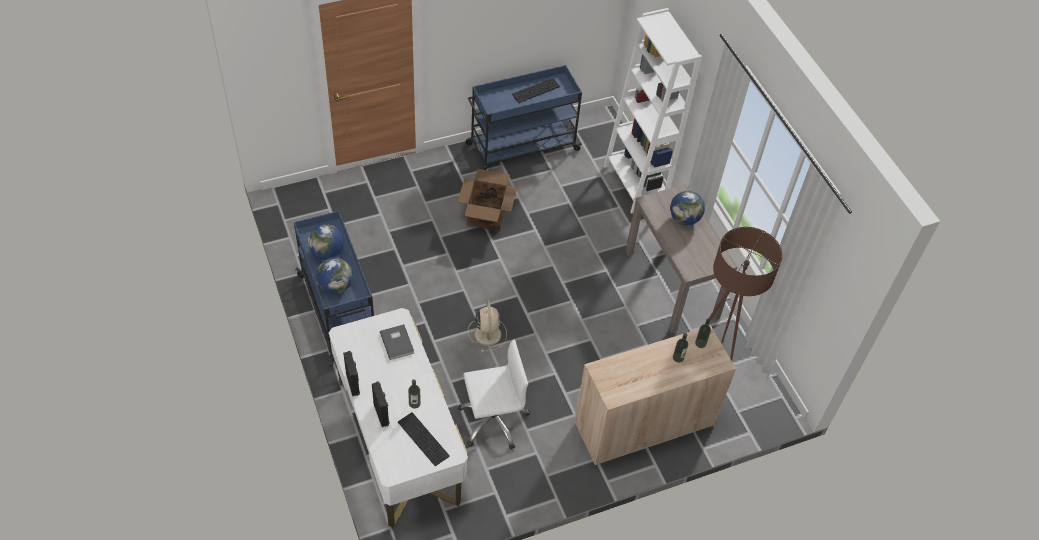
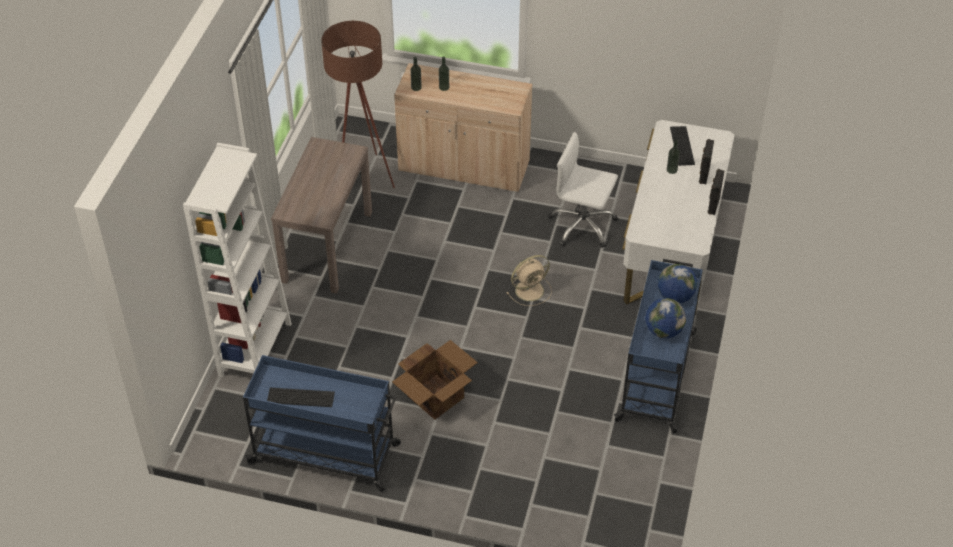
camera: 140 degrees left, 5 degrees down
(397, 342) = (653, 217): grey book -> none
(487, 333) = (530, 290): beige fan -> beige fan turned 150 degrees counterclockwise
(684, 219) = (309, 191): globe -> none

